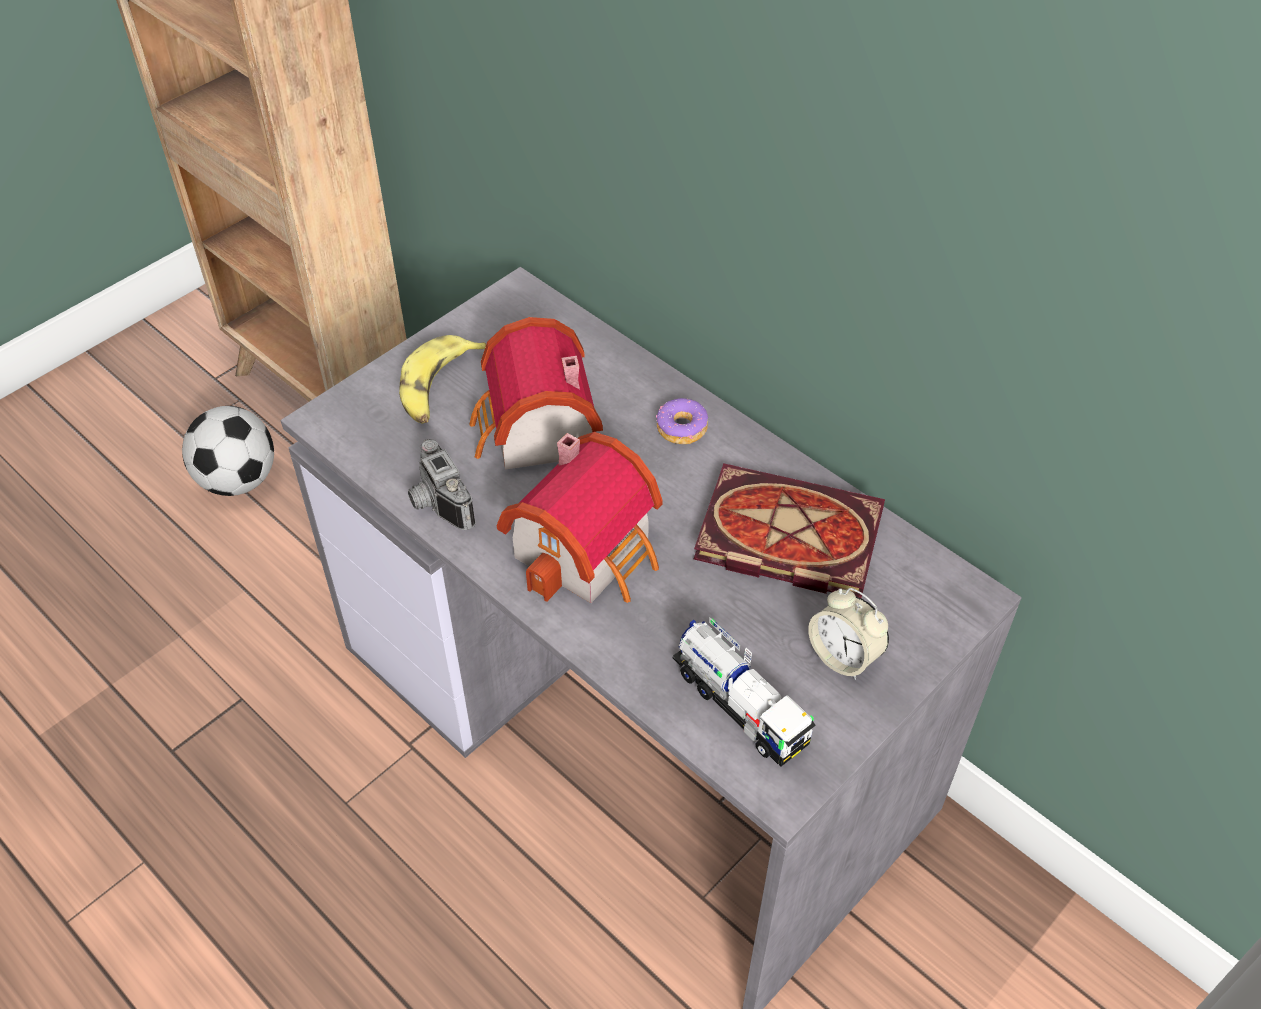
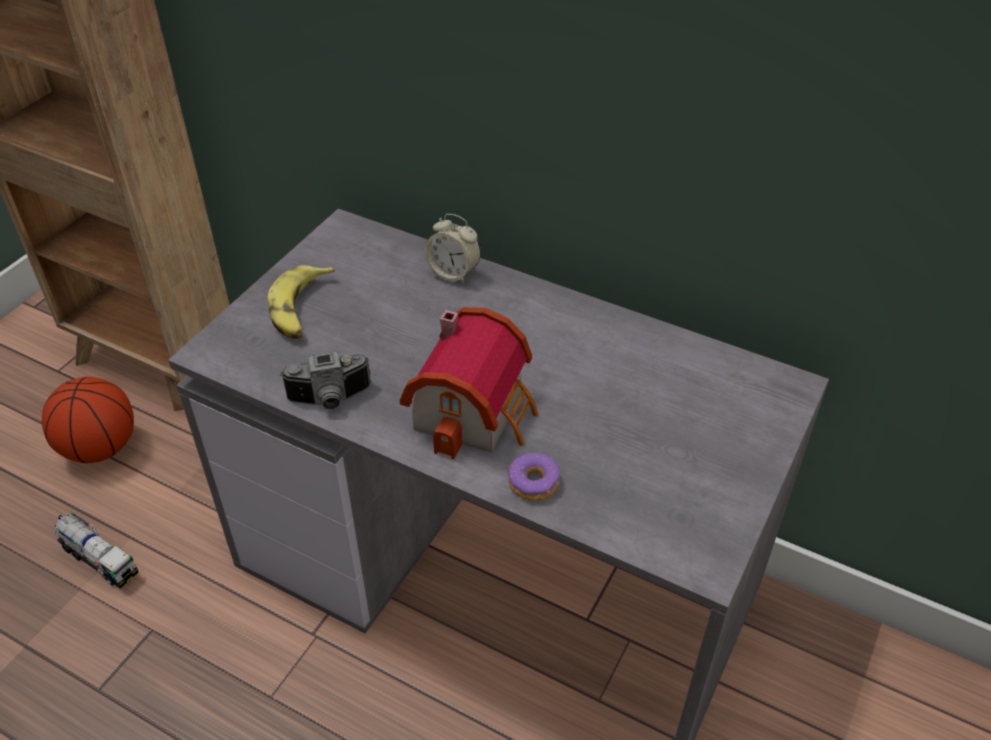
camera: 15 degrees left, 5 degrees down
(238, 480) = (100, 448): football -> basketball
(436, 504) = (330, 400): camera -> camera turned 60 degrees counterclockwise
(535, 434) = (396, 330): toy house -> none
(682, 428) = (516, 305): donut -> donut (534, 483)
(739, 706) = (646, 507): toy truck -> toy truck (99, 560)
(783, 537) = (629, 370): book -> none
(843, 656) = (713, 451): alarm clock -> alarm clock (453, 273)

